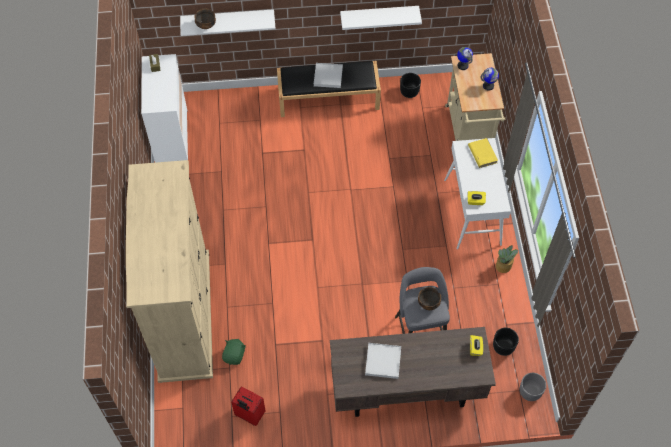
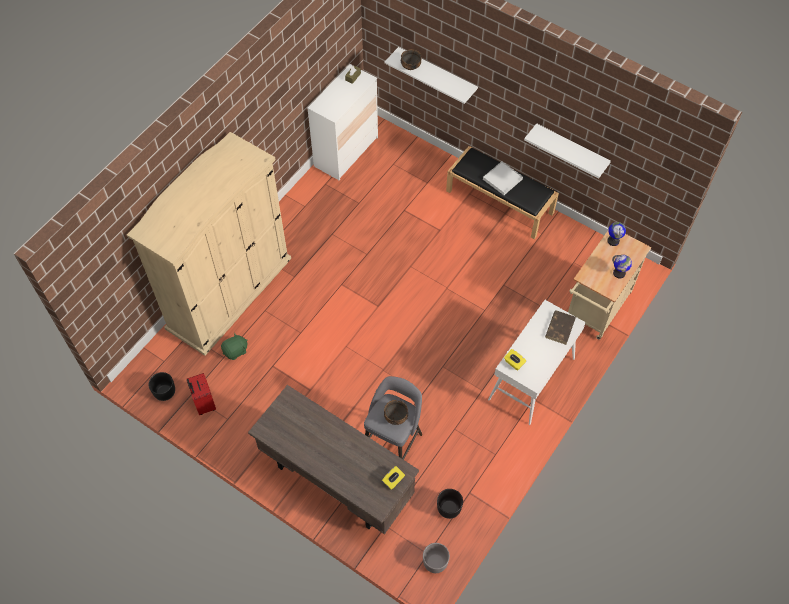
camera: 40 degrees right, 0 degrees up
(383, 361) = (310, 432): white tray -> none
(409, 92) = (575, 241): black planter -> black planter (165, 392)
(482, 154) = (560, 328): yellow book -> brown book
(504, 266) = (515, 443): potted plant -> none

